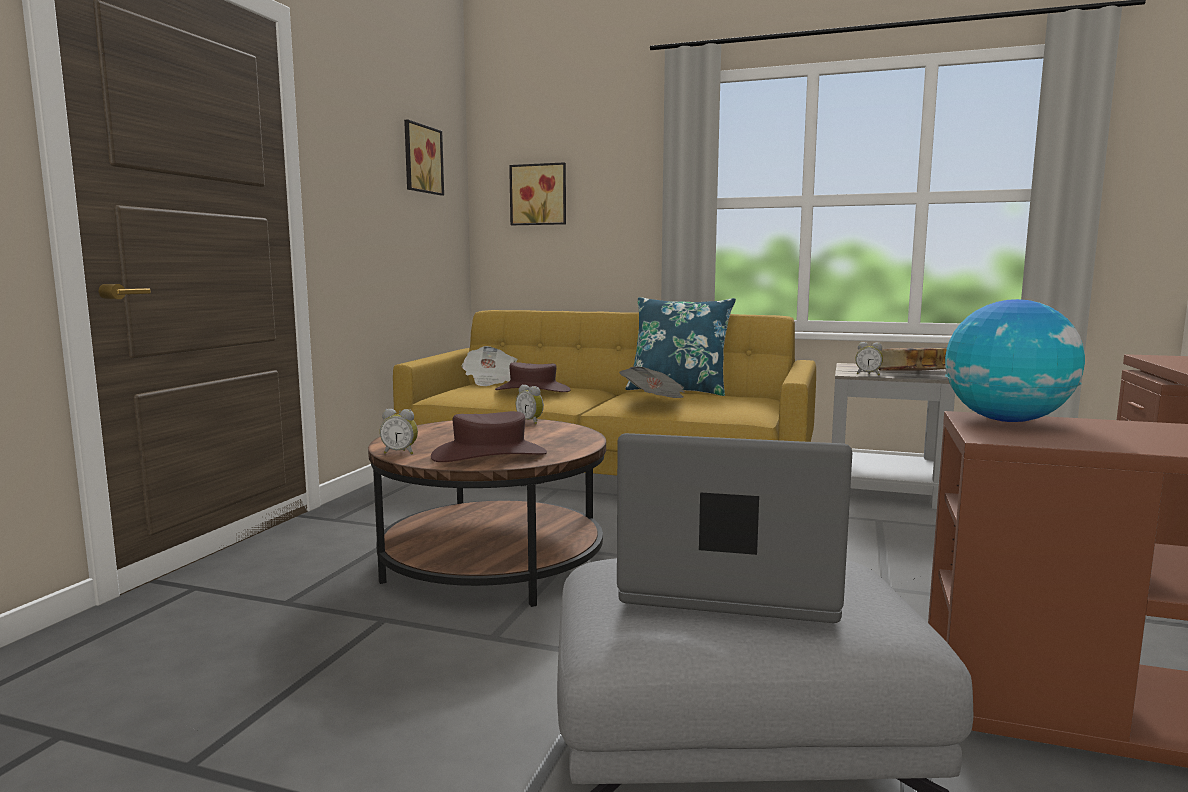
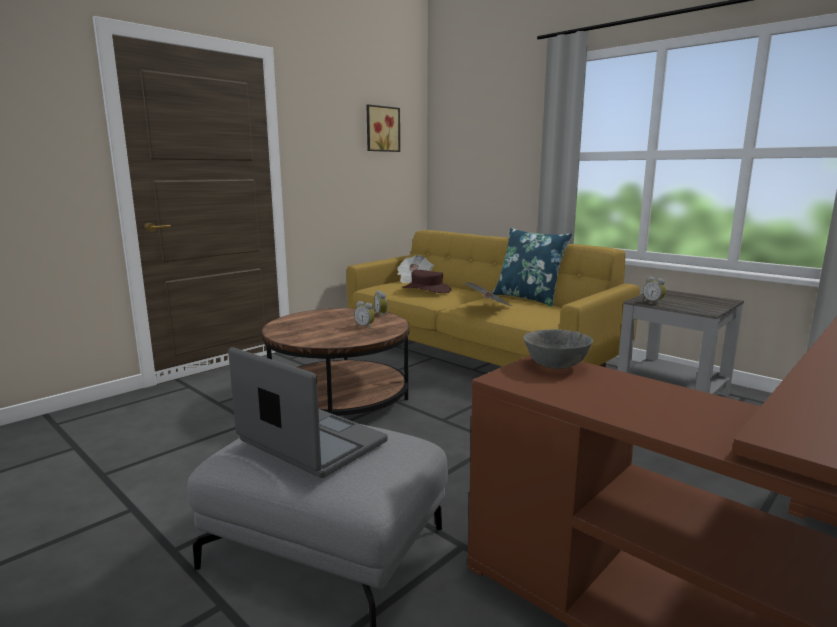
camera: 25 degrees right, 5 degrees up
(400, 452) = (277, 328): alarm clock -> alarm clock (365, 327)
(489, 455) = (318, 336): brown hat -> none
(539, 195) = (467, 148): picture -> none
(912, 373) = (694, 305): book -> none
(1006, 420) = (555, 366): globe -> grey bowl

